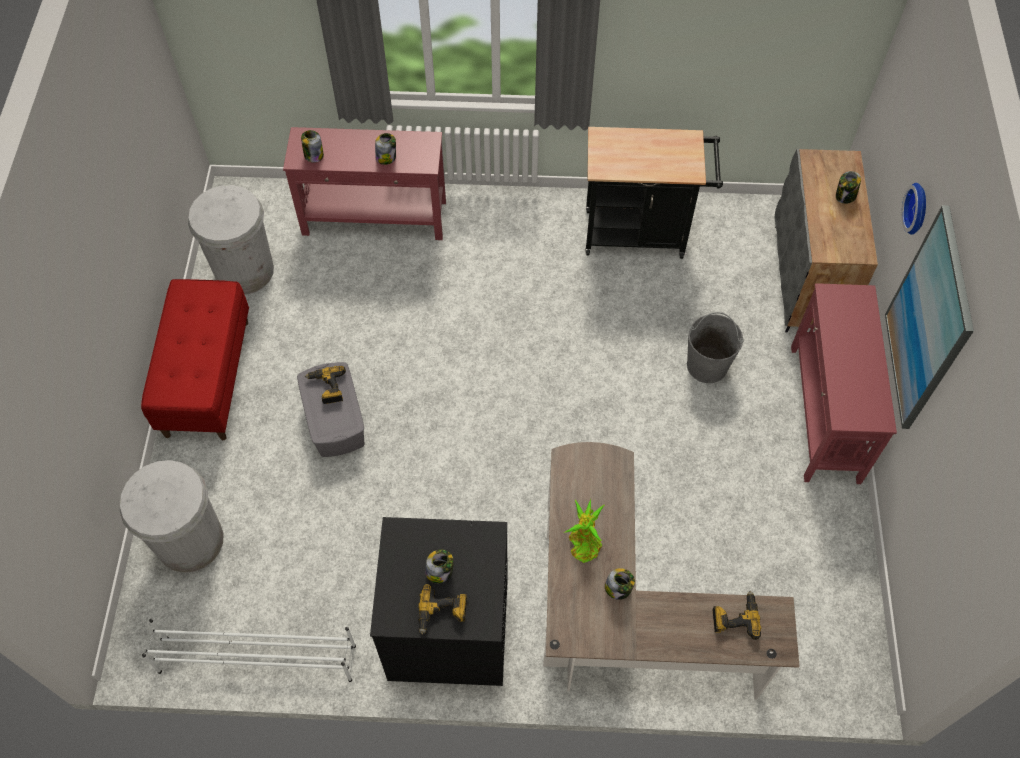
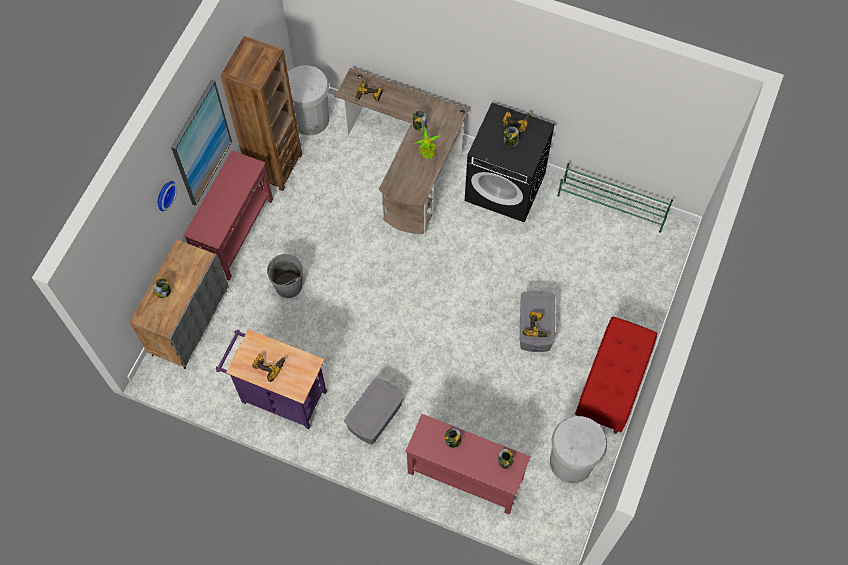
camera: 160 degrees left, 5 degrees up
(190, 541) = (639, 280): white trash can -> white trash can (310, 119)
(256, 658) = (612, 206): white shoe rack -> green shoe rack
(512, 246) = (374, 416): none -> grey storage box
(641, 233) = (279, 396): black cart -> purple cart
(653, 151) = (269, 366): none -> power drill
(834, 537) = (275, 166): none -> brown bookcase

